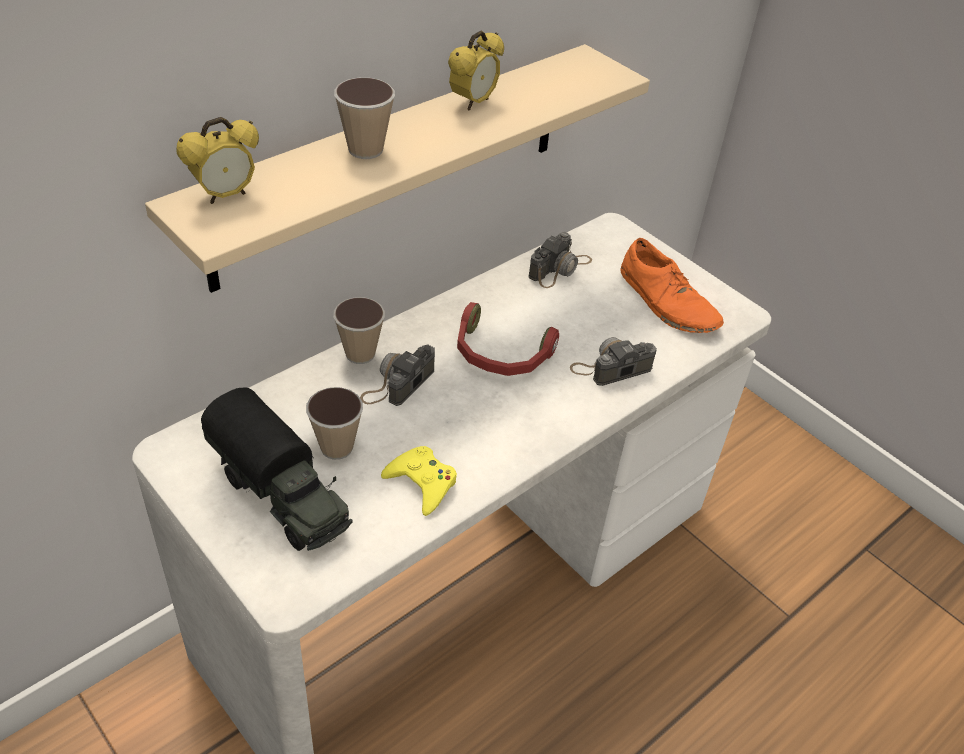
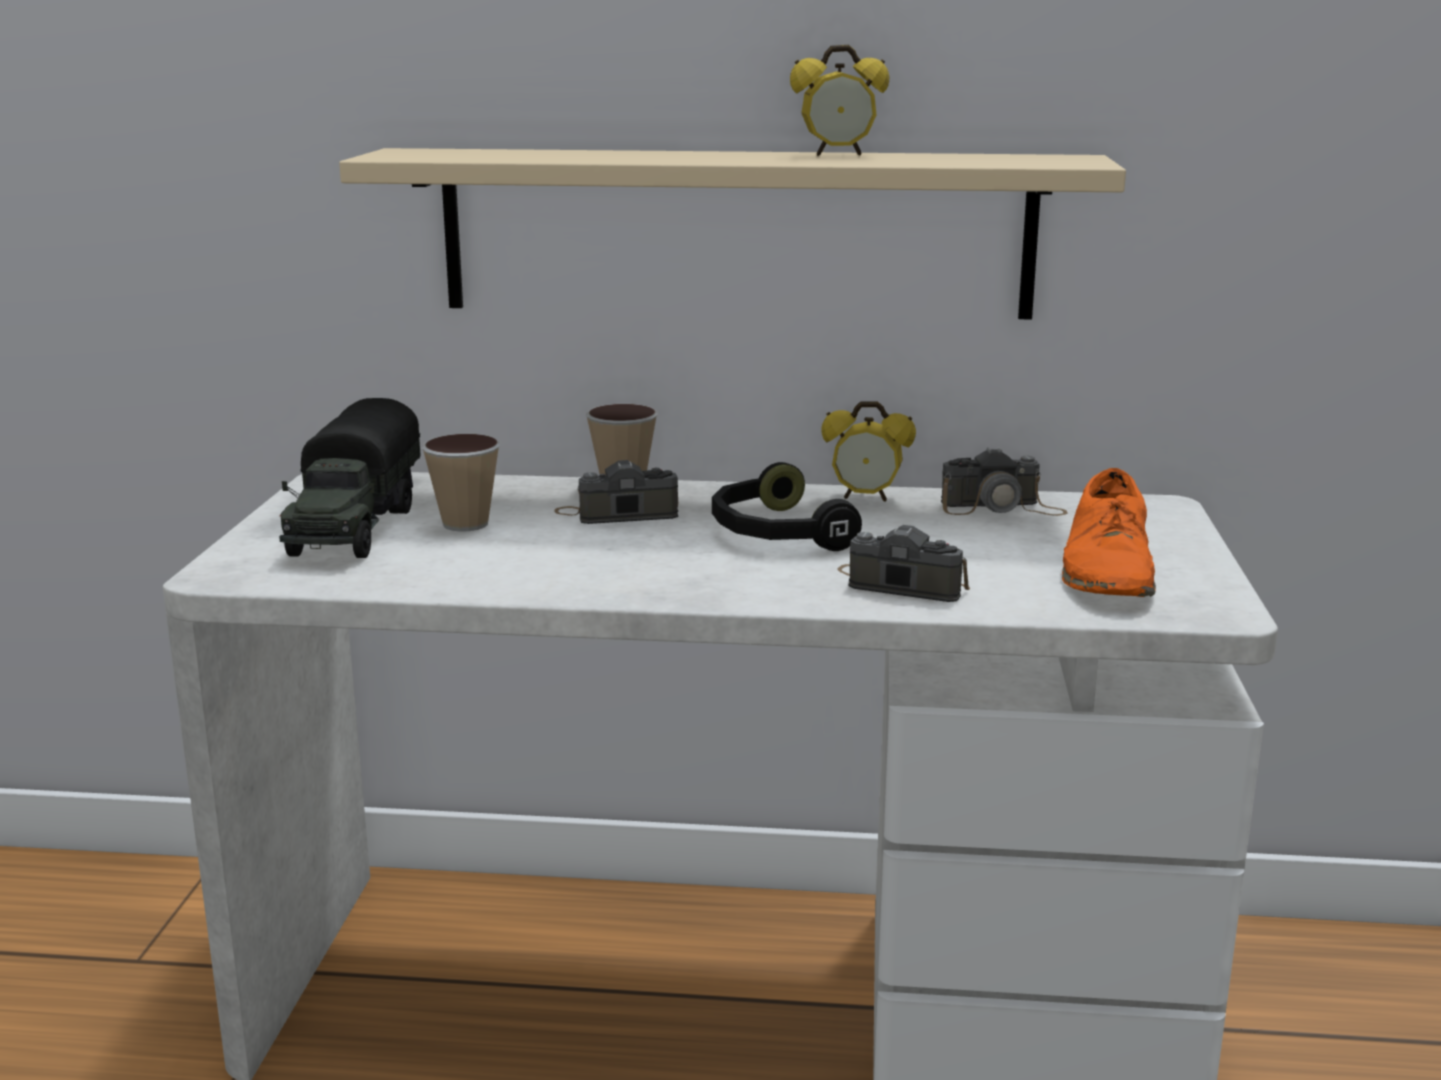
camera: 50 degrees right, 25 degrees down
(225, 195) = (449, 151): alarm clock -> alarm clock (866, 498)
(365, 150) = (640, 154): cup -> none
(422, 483) = (489, 569): yellow game controller -> none
(500, 355) = (775, 533): red headphones -> black headphones

